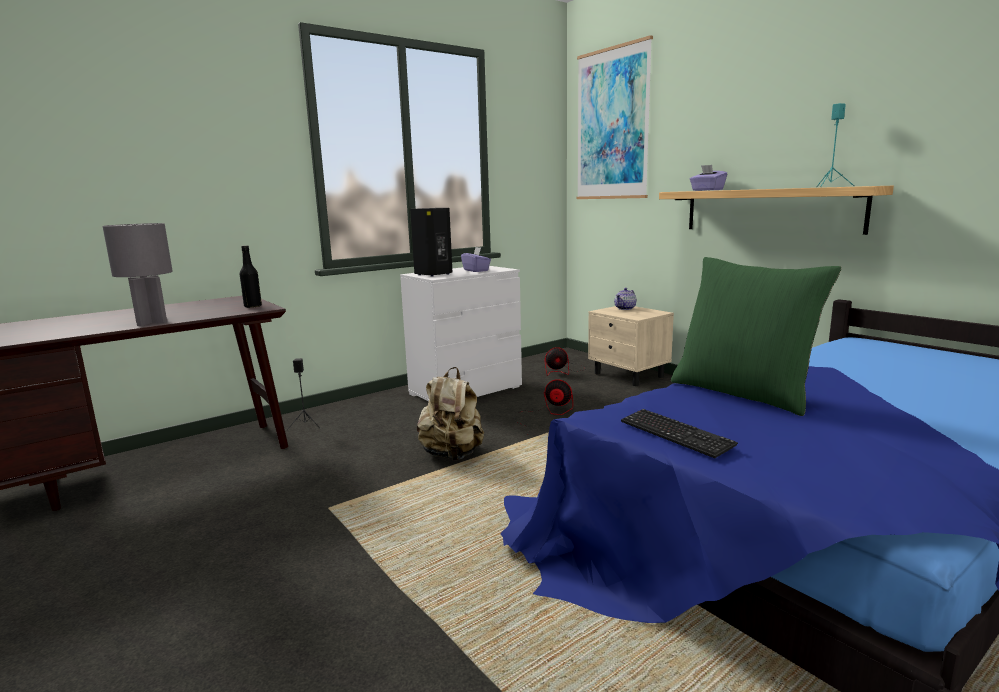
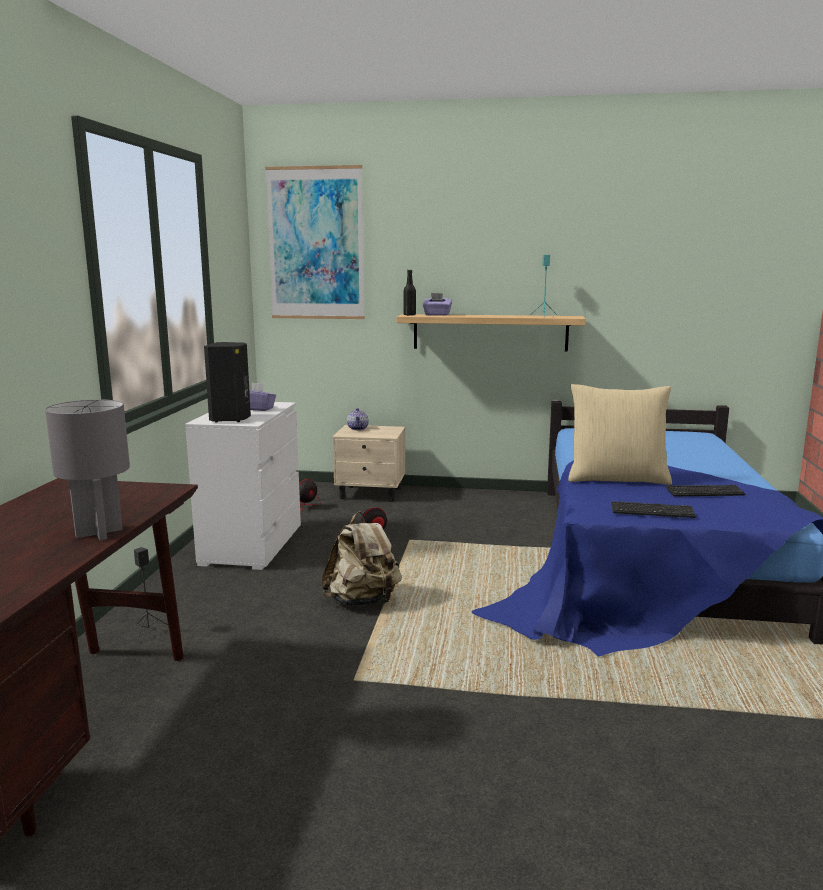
camera: 45 degrees left, 0 degrees up
(253, 306) = (144, 490): black bottle -> black bottle (409, 315)
(743, 392) = (617, 478): green pillow -> beige pillow
(833, 437) = (704, 492): none -> keyboard

